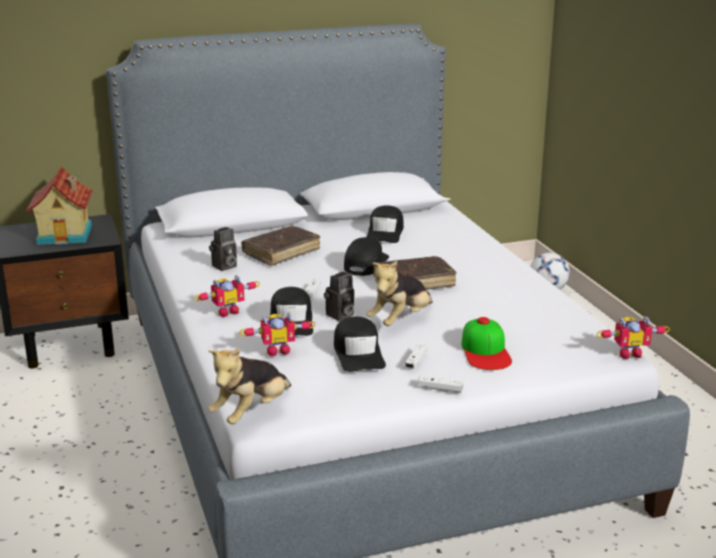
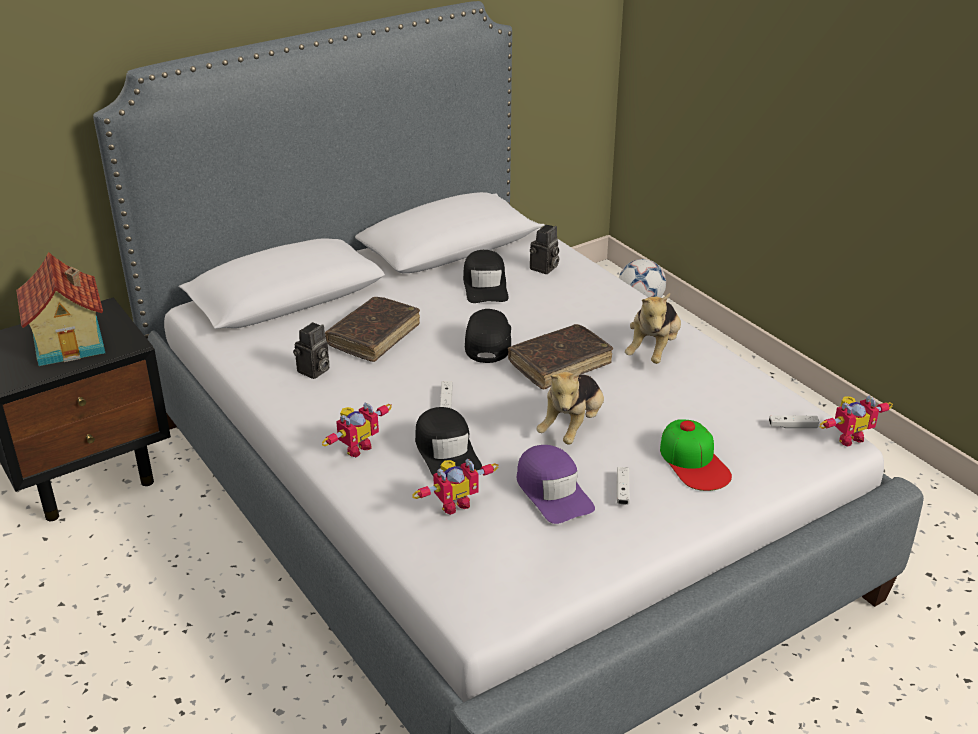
camera: 15 degrees left, 10 degrees up
(251, 412) = (471, 610): plush toy -> plush toy (653, 350)
(340, 316) = (500, 433): camera -> camera (544, 268)
(358, 353) = (553, 492): black cap -> purple cap
(440, 388) = (670, 529): white game controller -> white game controller (793, 426)

